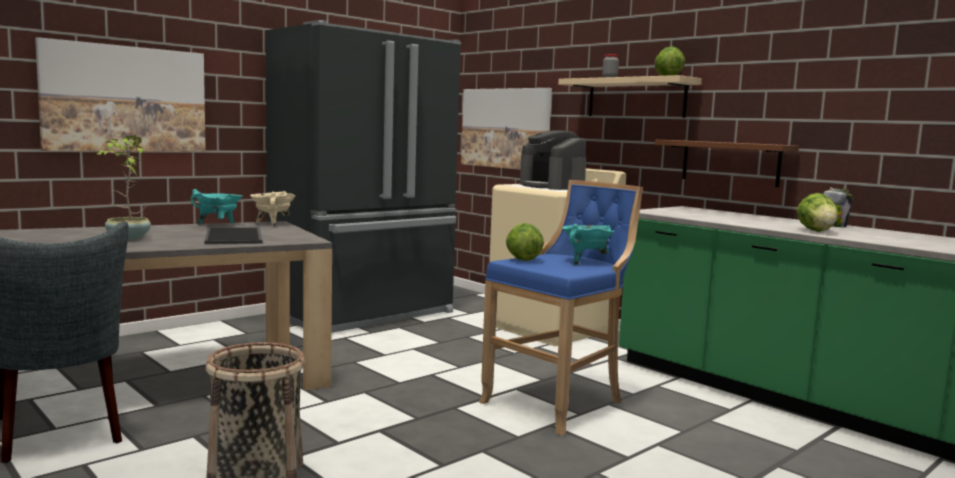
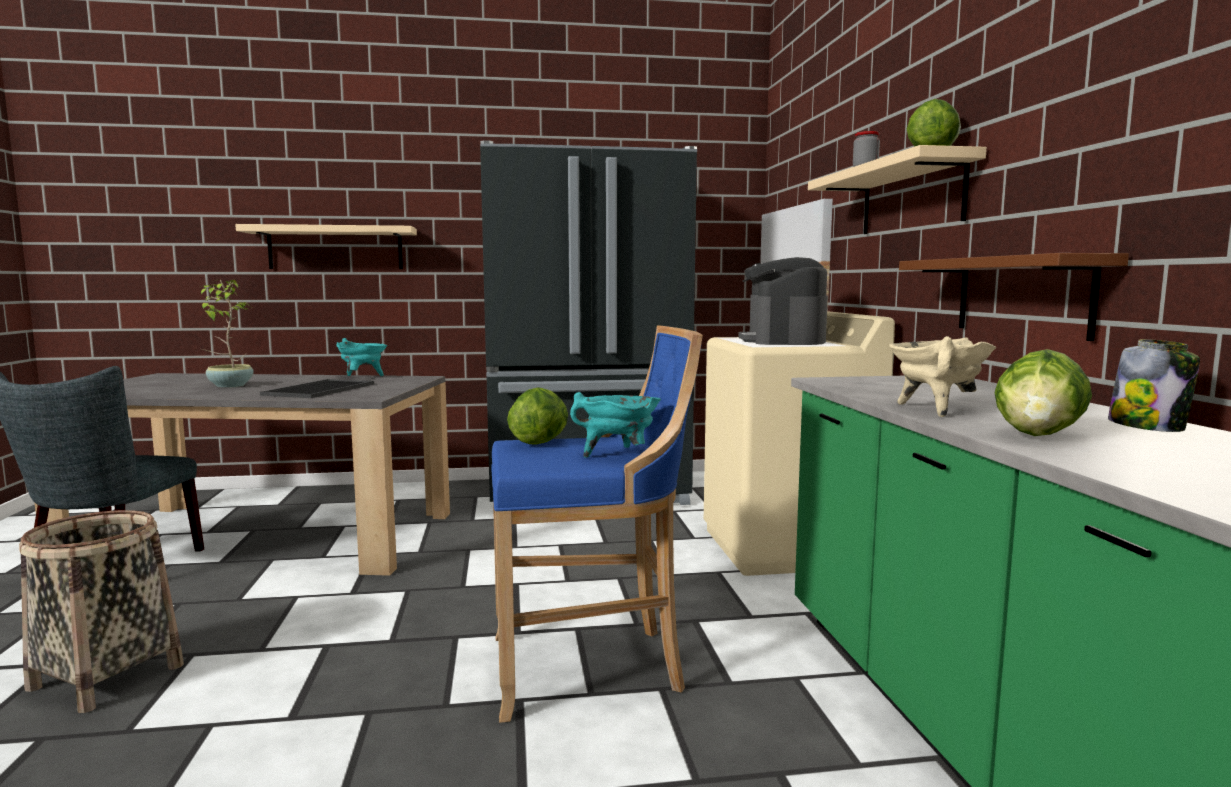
camera: 35 degrees right, 0 degrees up
(125, 99) = (336, 248): picture -> beige shelf
(272, 224) = (416, 378): beige cooking pot -> beige cooking pot (935, 409)

